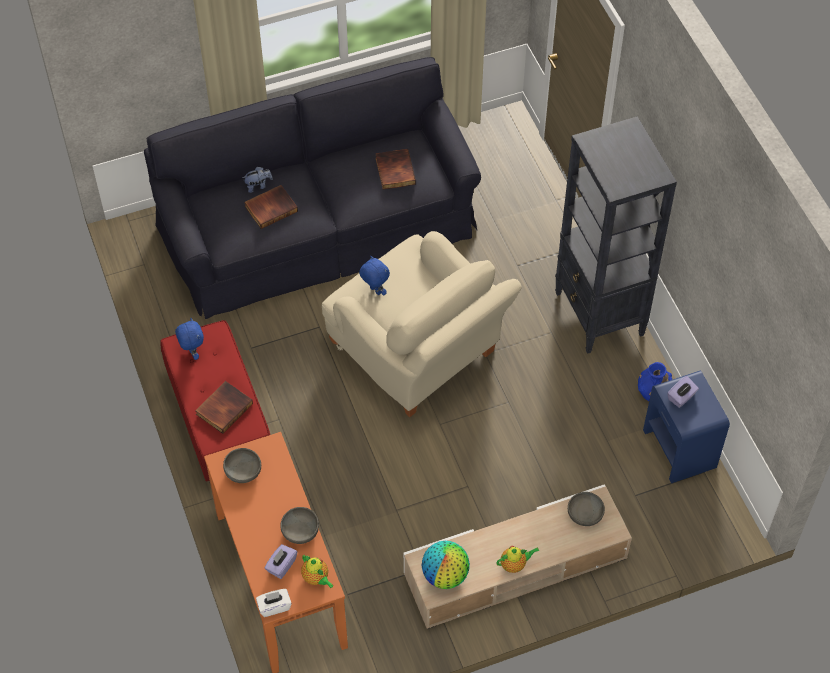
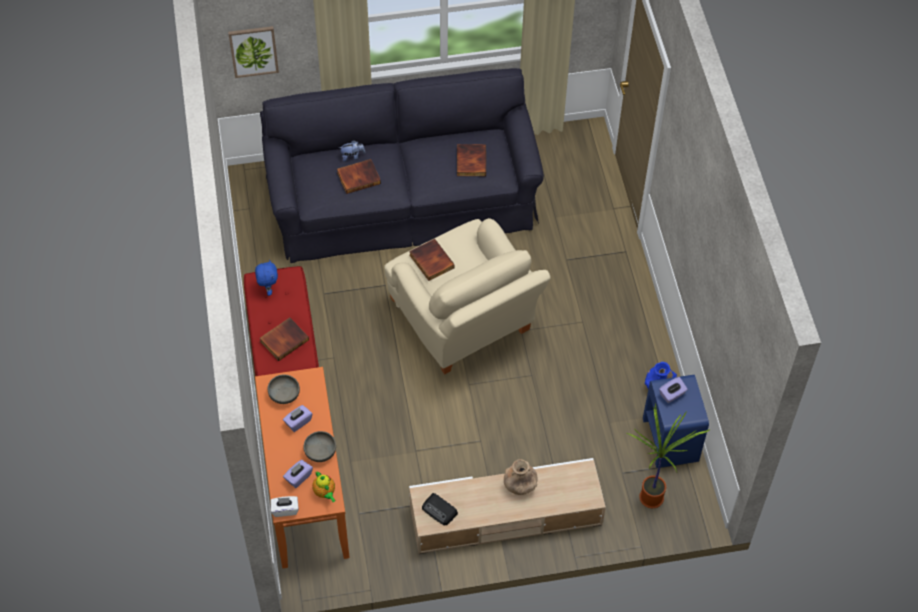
camera: 10 degrees right, 0 degrees up
(128, 79) = (253, 51): none -> picture
(266, 501) = (298, 422): none -> purple tissue box
(374, 291) = (430, 261): blue plush toy -> book
(445, 575) = (440, 511): globe -> radio
(514, 564) = (500, 512): teapot -> none
(529, 530) = (519, 486): none -> brown vase
(585, 514) = (570, 480): grey bowl -> none
(599, 315) = (628, 313): black bookcase -> none
(676, 519) = (653, 499): none -> potted plant

